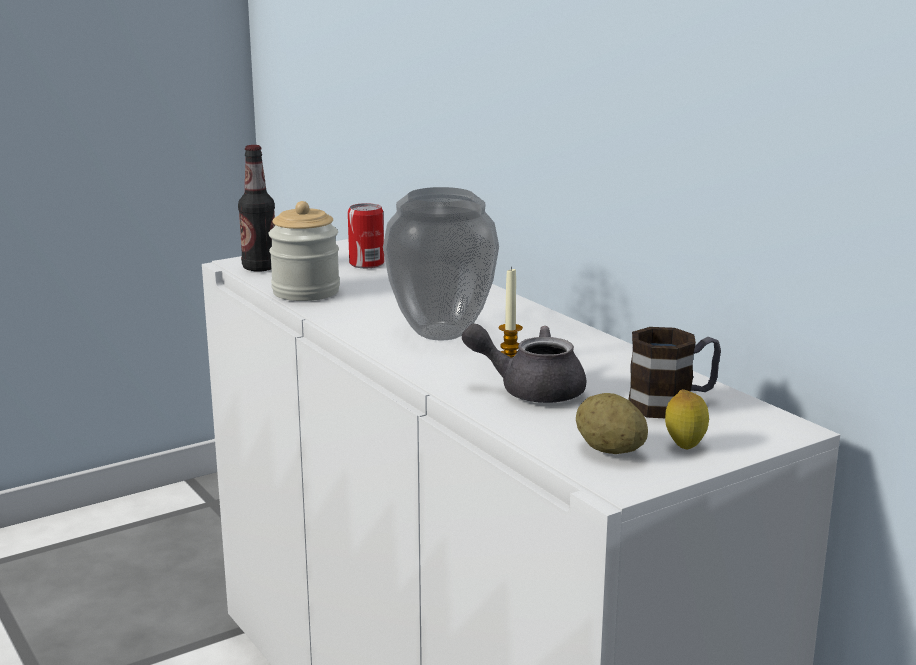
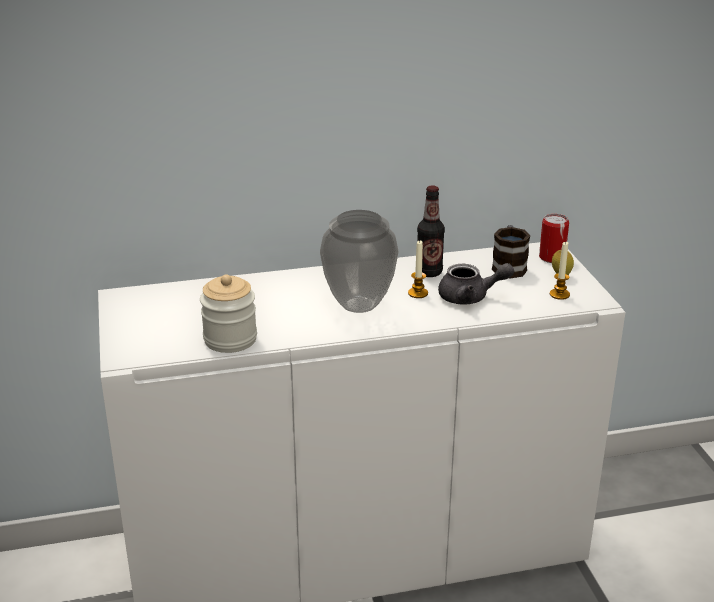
camera: 70 degrees left, 10 degrees up
(260, 268) = (148, 351): bottle -> bottle (429, 272)
(366, 264) = (180, 306): can -> can (552, 257)
(530, 390) = (470, 297): grey teapot -> grey teapot turned 120 degrees counterclockwise
(610, 450) = (559, 294): potato -> candle

